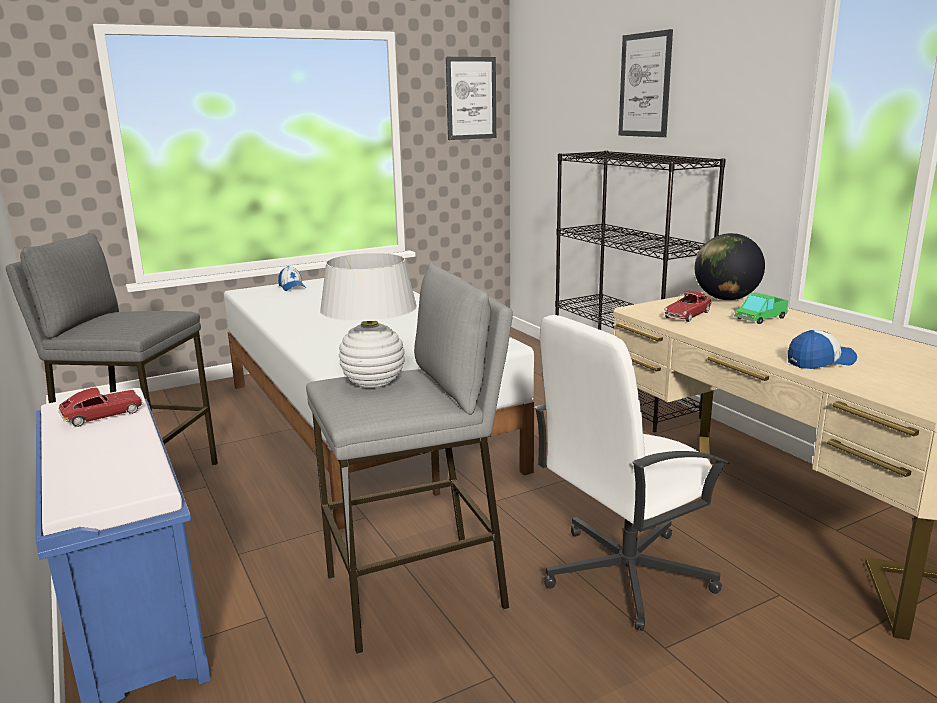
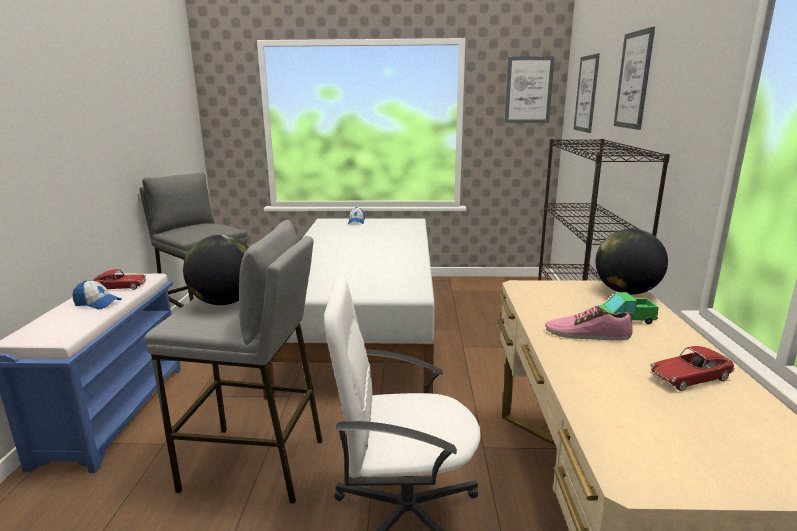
camera: 30 degrees right, 0 degrees up
(373, 382) = (225, 302): white table lamp -> globe
(556, 101) = (586, 94): none -> picture
(687, 315) = (558, 300): toy car -> toy car (690, 378)
(754, 334) = (587, 334): none -> shoe
(820, 362) = (601, 381): cap -> cap (97, 303)

